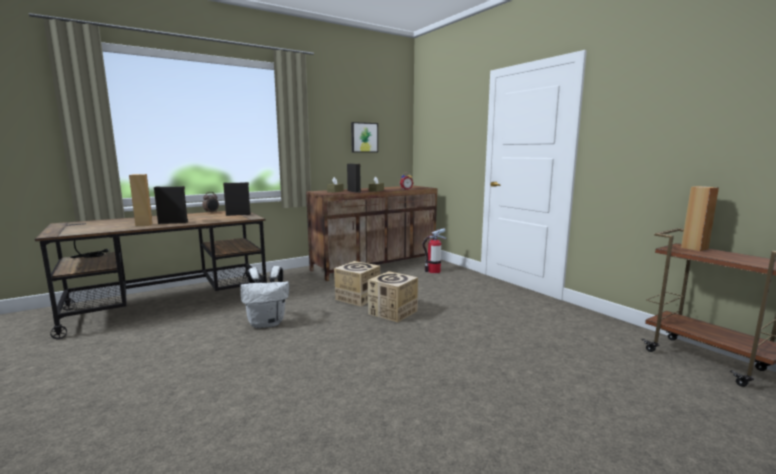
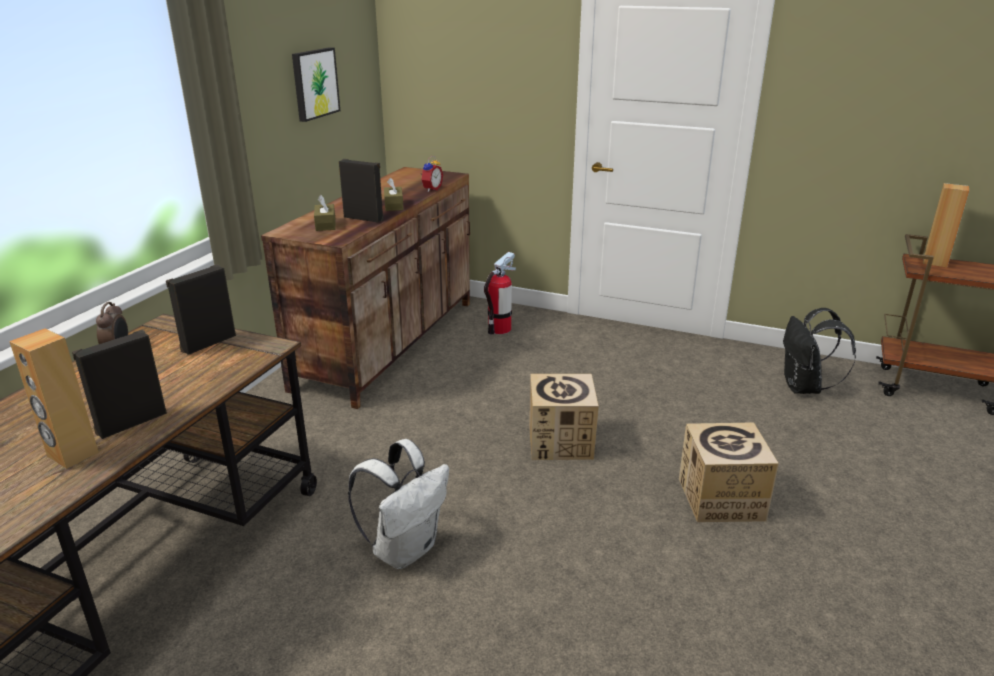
camera: 35 degrees left, 15 degrees up
(357, 298) = (468, 430): cardboard box -> cardboard box (721, 499)
(583, 331) = (804, 388): none -> black backpack

